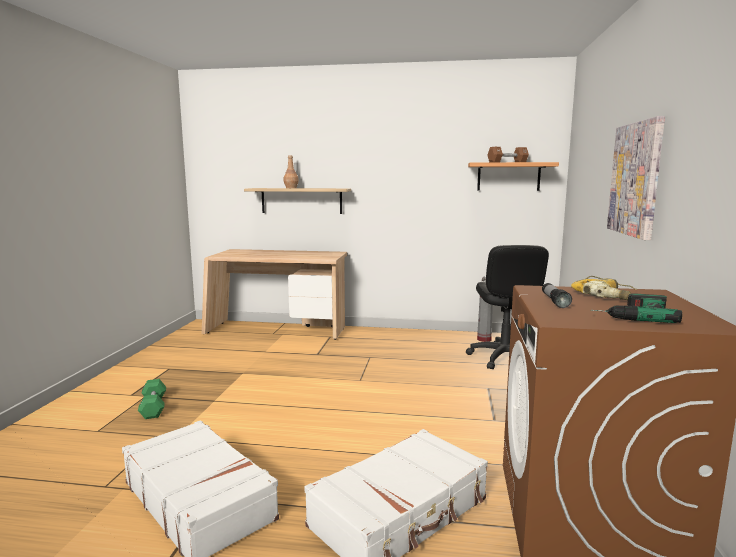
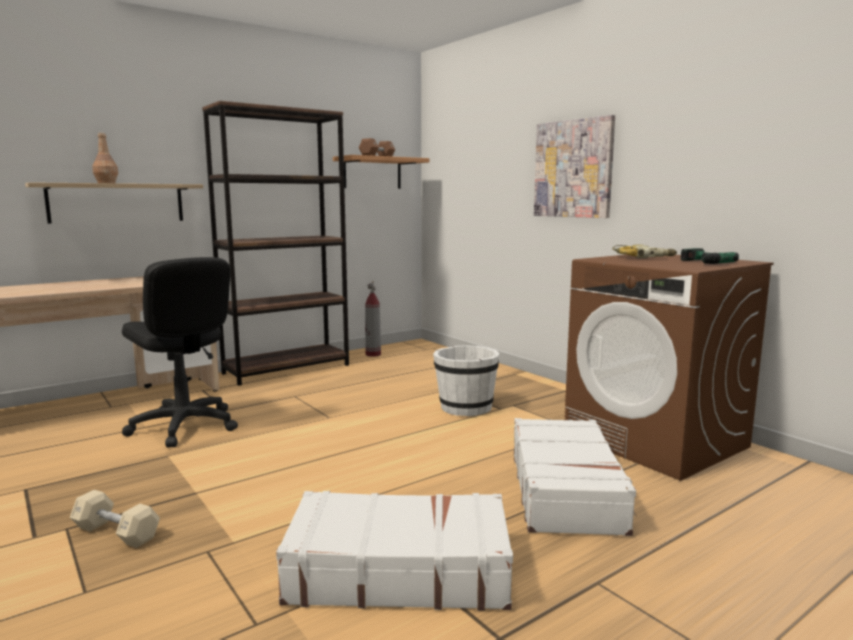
camera: 45 degrees left, 0 degrees up
(153, 407) = (116, 533): green dumbbell -> beige dumbbell
(402, 335) = (287, 369): none -> brown bookcase
(466, 408) = (465, 408): none -> white bucket
(504, 358) = (418, 364): black office chair -> black office chair (184, 426)
(554, 301) = (640, 262): flashlight -> none

